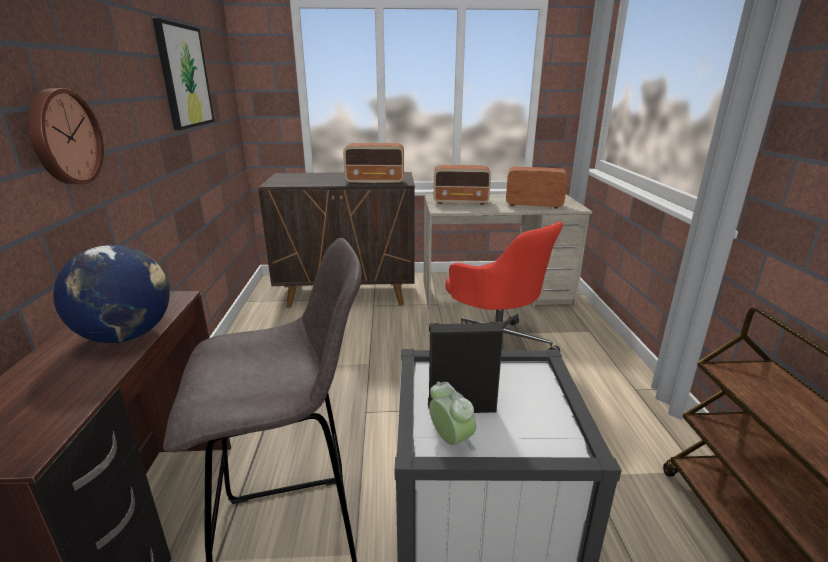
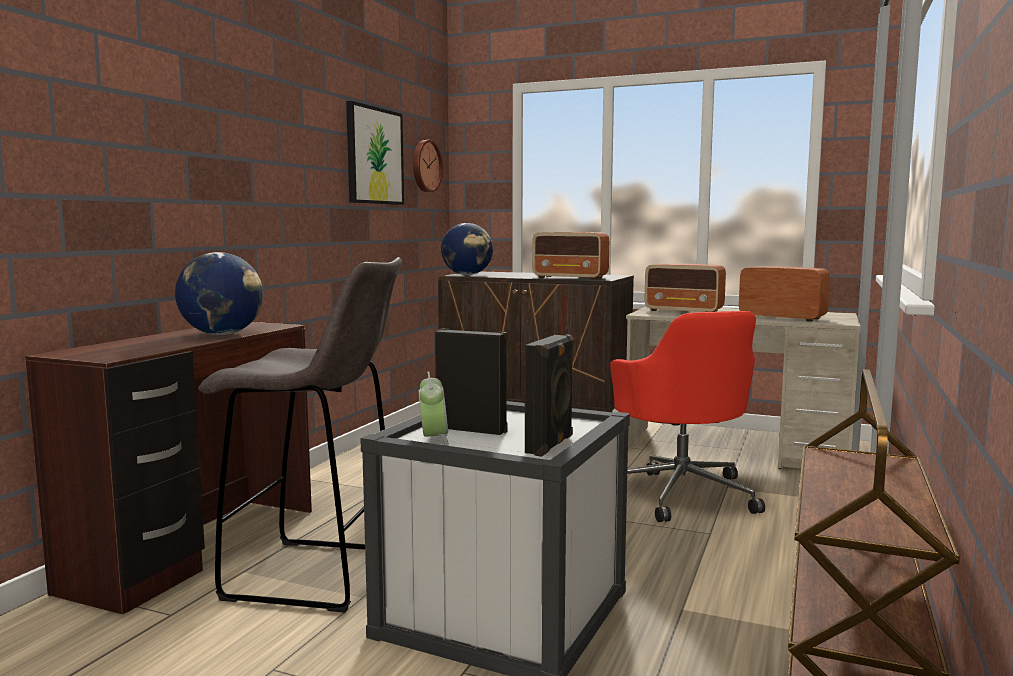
camera: 25 degrees right, 15 degrees down
(63, 137) = (230, 182): wall clock -> wall clock (425, 166)
(282, 182) = (467, 275): none -> globe
(552, 418) = (551, 445): none -> black speaker

